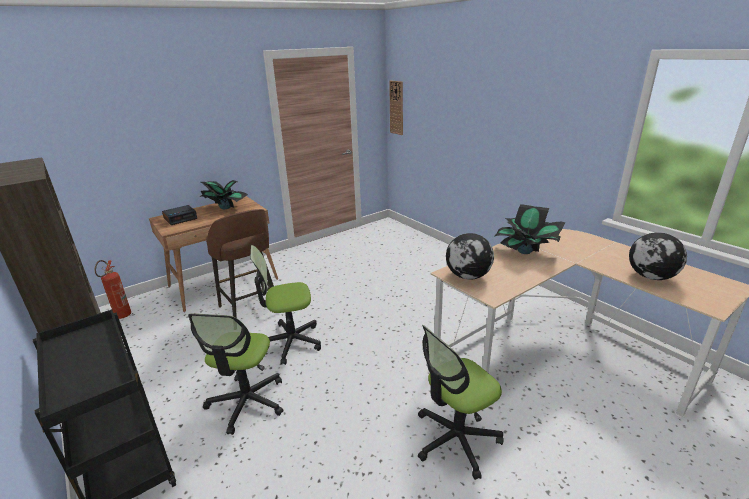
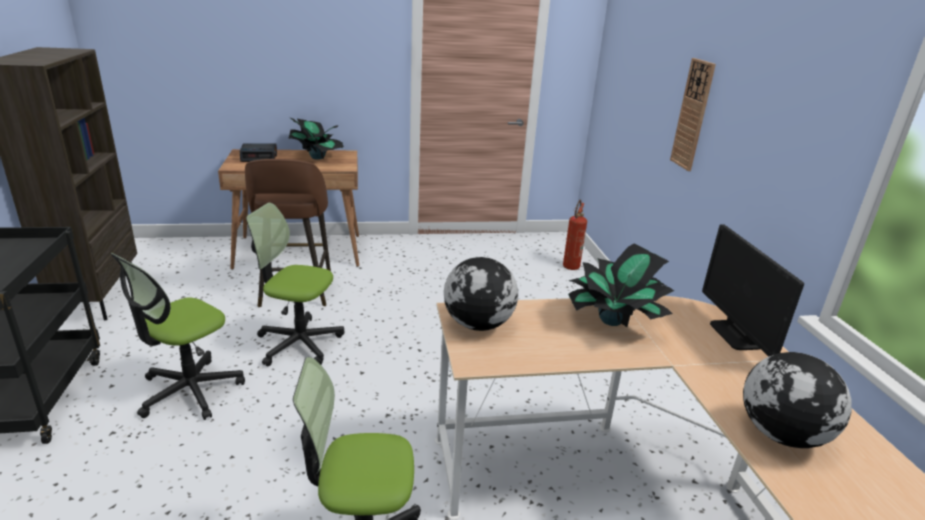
camera: 25 degrees right, 0 degrees up
(121, 317) = (173, 254): fire extinguisher -> fire extinguisher (570, 268)
(396, 108) = (605, 70): wall clock -> wall clock (692, 115)
(581, 239) = (736, 335): none -> monitor

